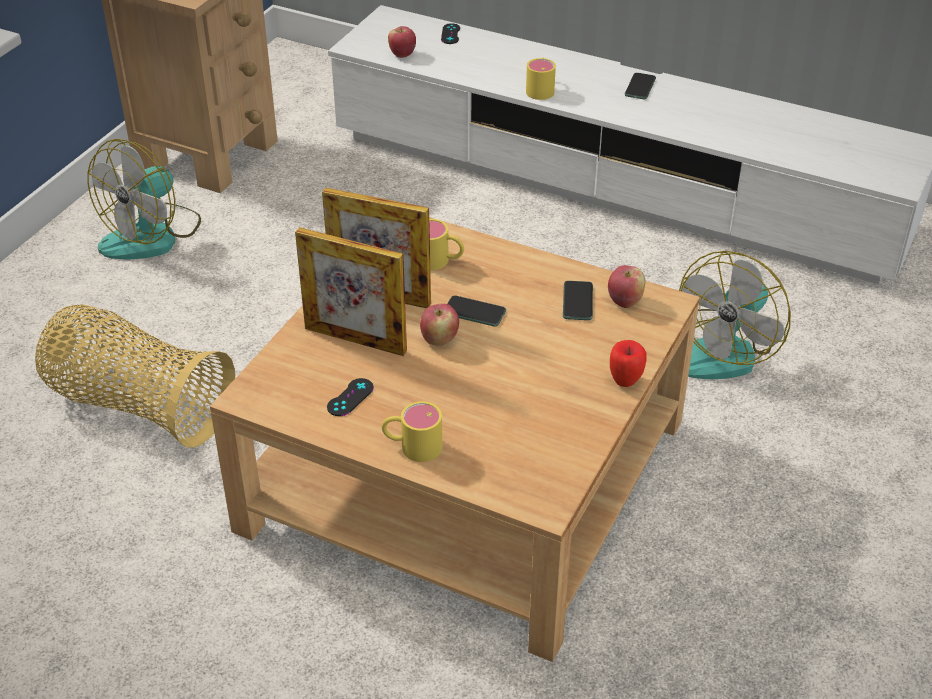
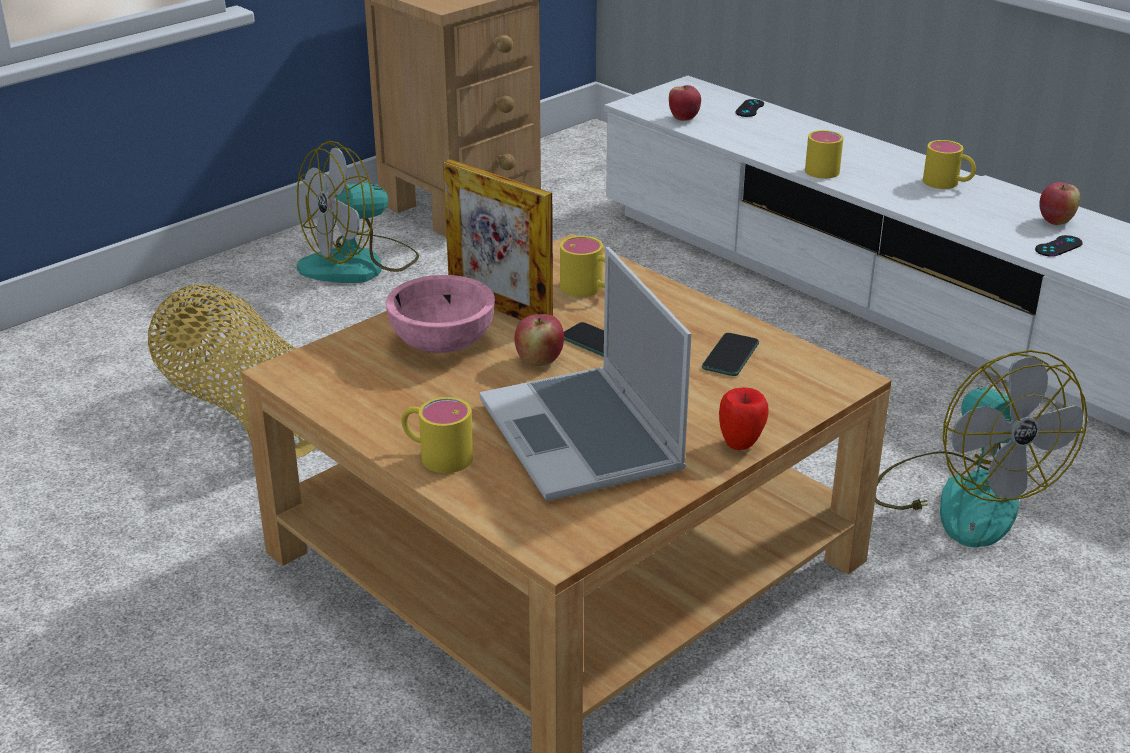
camera: 20 degrees right, 10 degrees down
(350, 397) = (398, 394): black game controller -> black game controller (1058, 246)
(355, 339) = (443, 343): picture frame -> pink bowl
(512, 403) = (584, 438): none -> laptop
(624, 301) = (790, 366): apple -> apple (1055, 221)
(640, 87) = (948, 184): phone -> yellow mug
(724, 350) = (963, 497): fan -> fan turned 75 degrees counterclockwise

